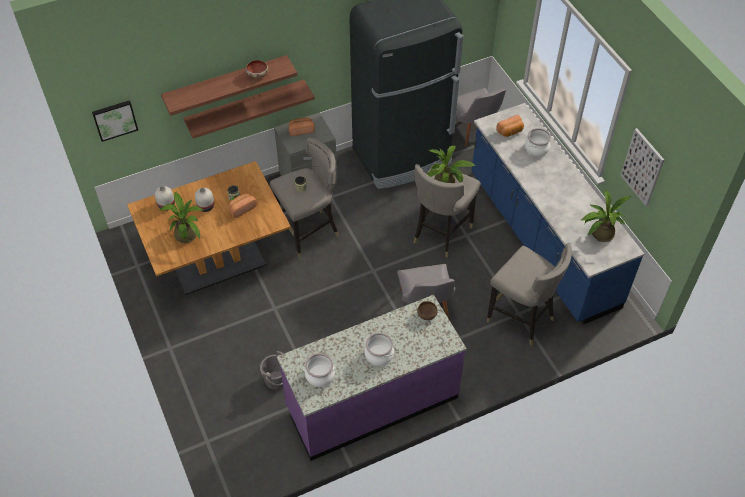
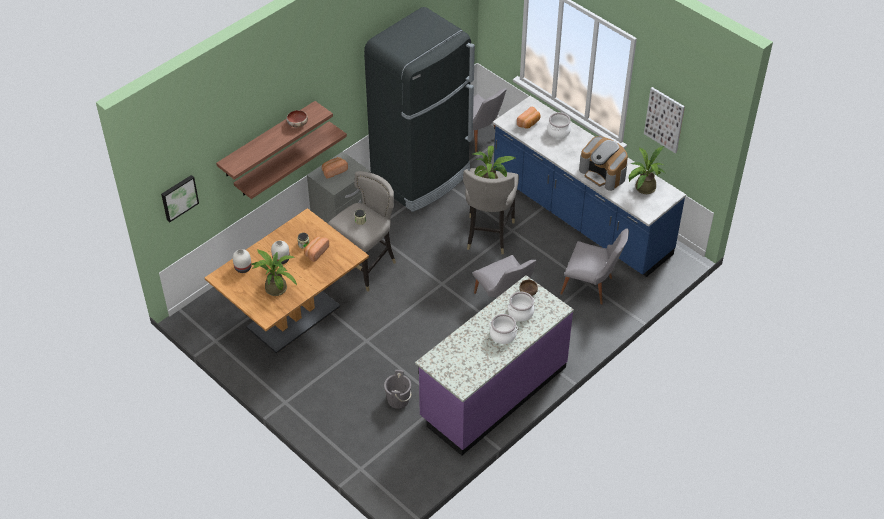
camera: 20 degrees left, 5 degrees down
(320, 375) = (460, 365): cooking pot -> cooking pot (520, 312)
(521, 319) = (591, 287): grey stool -> grey chair
(564, 206) = (603, 174): none -> coffee machine

